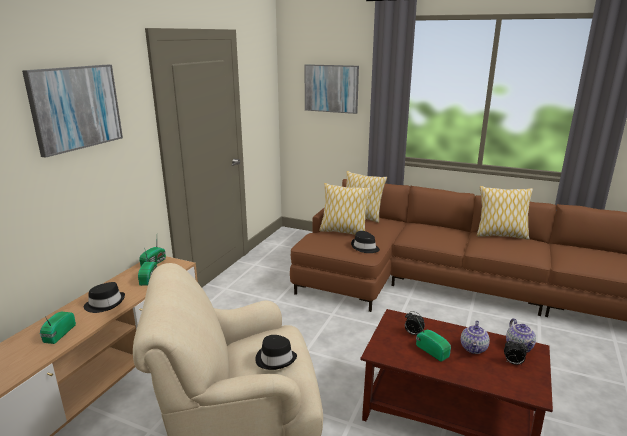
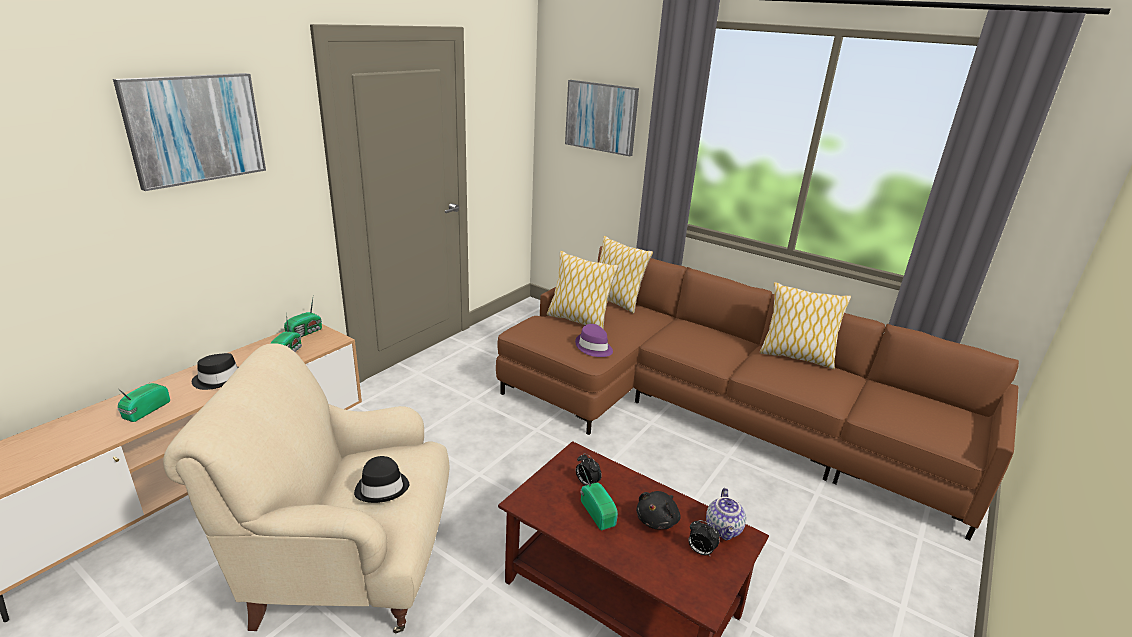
camera: 10 degrees right, 5 degrees up
(364, 247) = (593, 347): black hat -> purple hat
(474, 348) = (658, 520): teapot -> black plush toy

